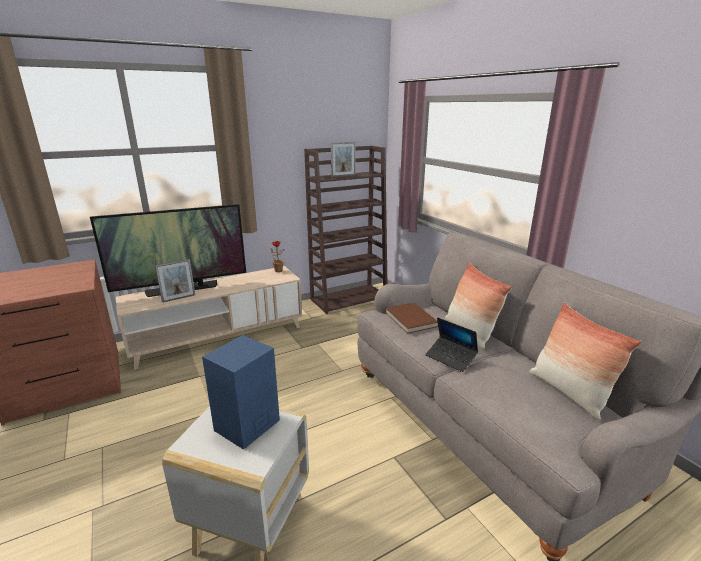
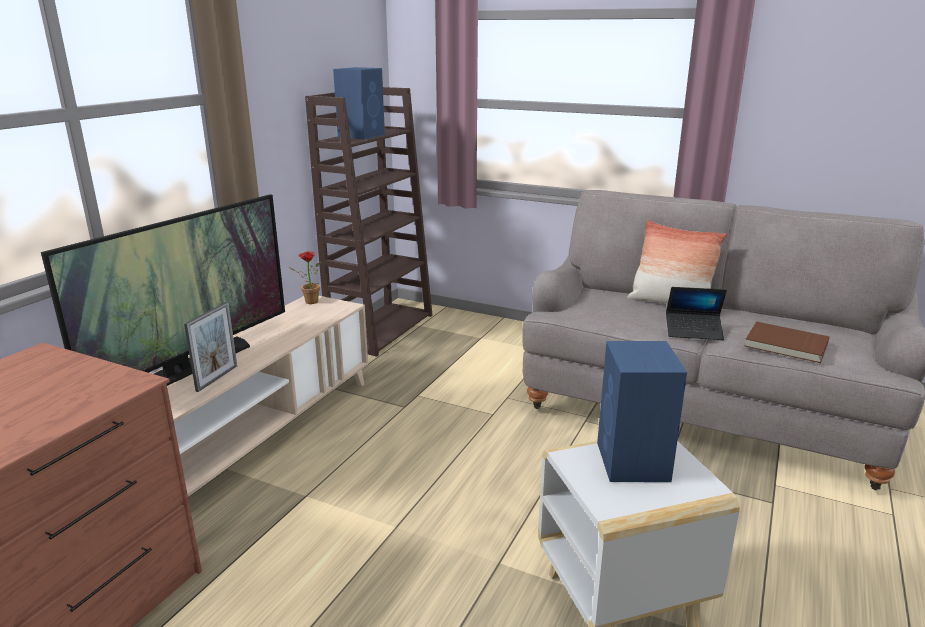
camera: 35 degrees left, 0 degrees up
(343, 176) = (362, 135): picture frame -> blue speaker
(410, 319) = (599, 308): brown book -> brown book (785, 345)
(568, 392) = (820, 327): pillow -> none

